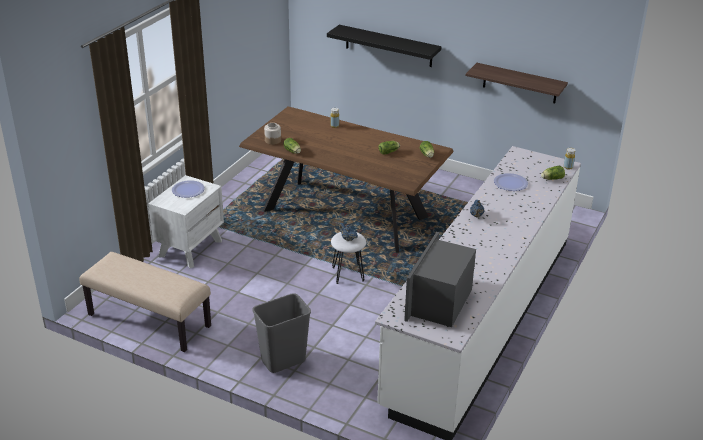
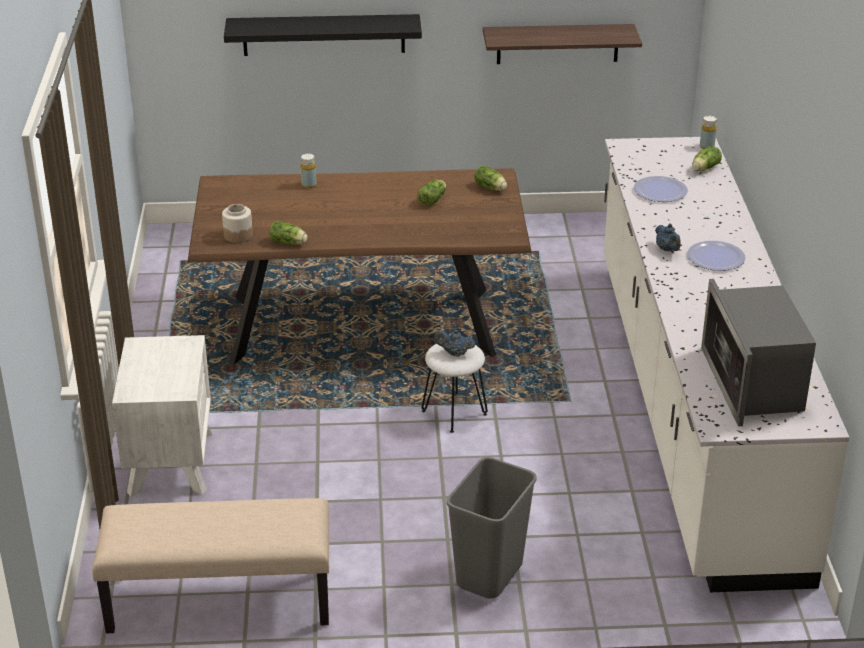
camera: 30 degrees left, 0 degrees up
(188, 190) = (157, 359): plate -> plate (716, 257)

